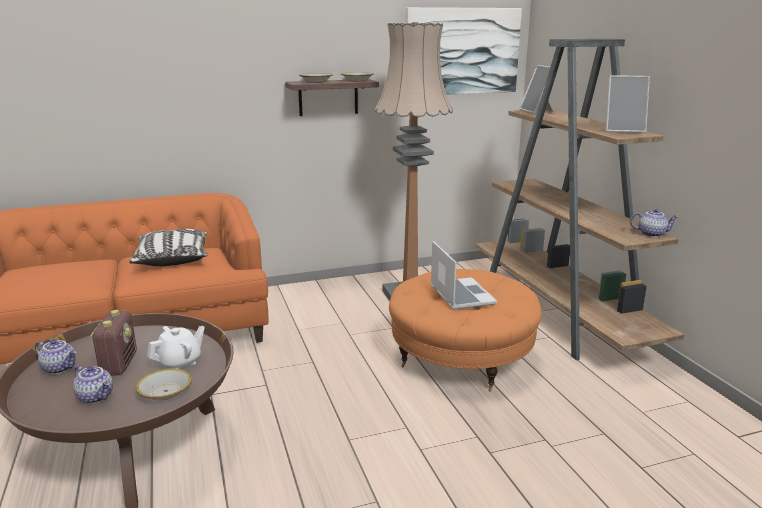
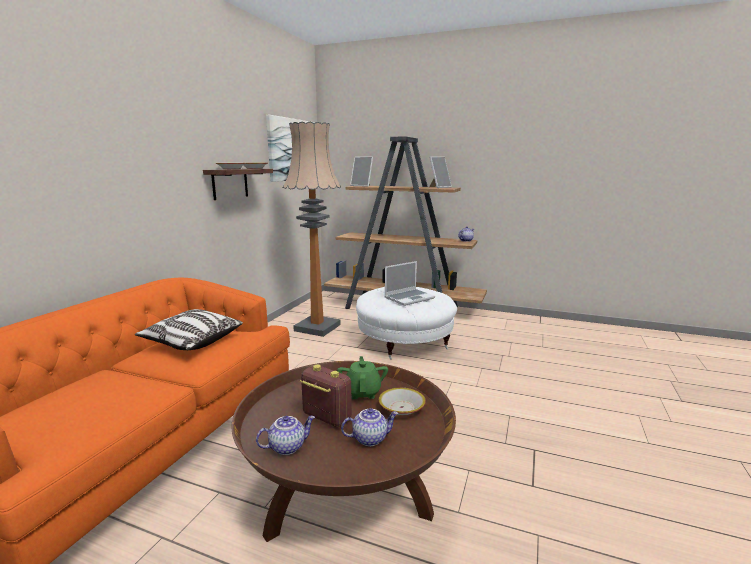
camera: 50 degrees left, 5 degrees down
(179, 362) = (363, 392): white teapot -> green teapot
(460, 295) = (409, 298): laptop -> laptop turned 120 degrees clockwise
(461, 357) = (405, 342): orange ottoman -> white ottoman

